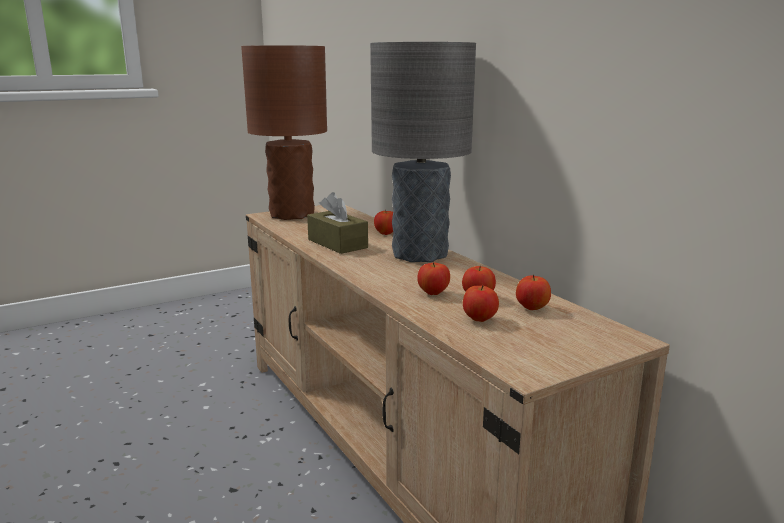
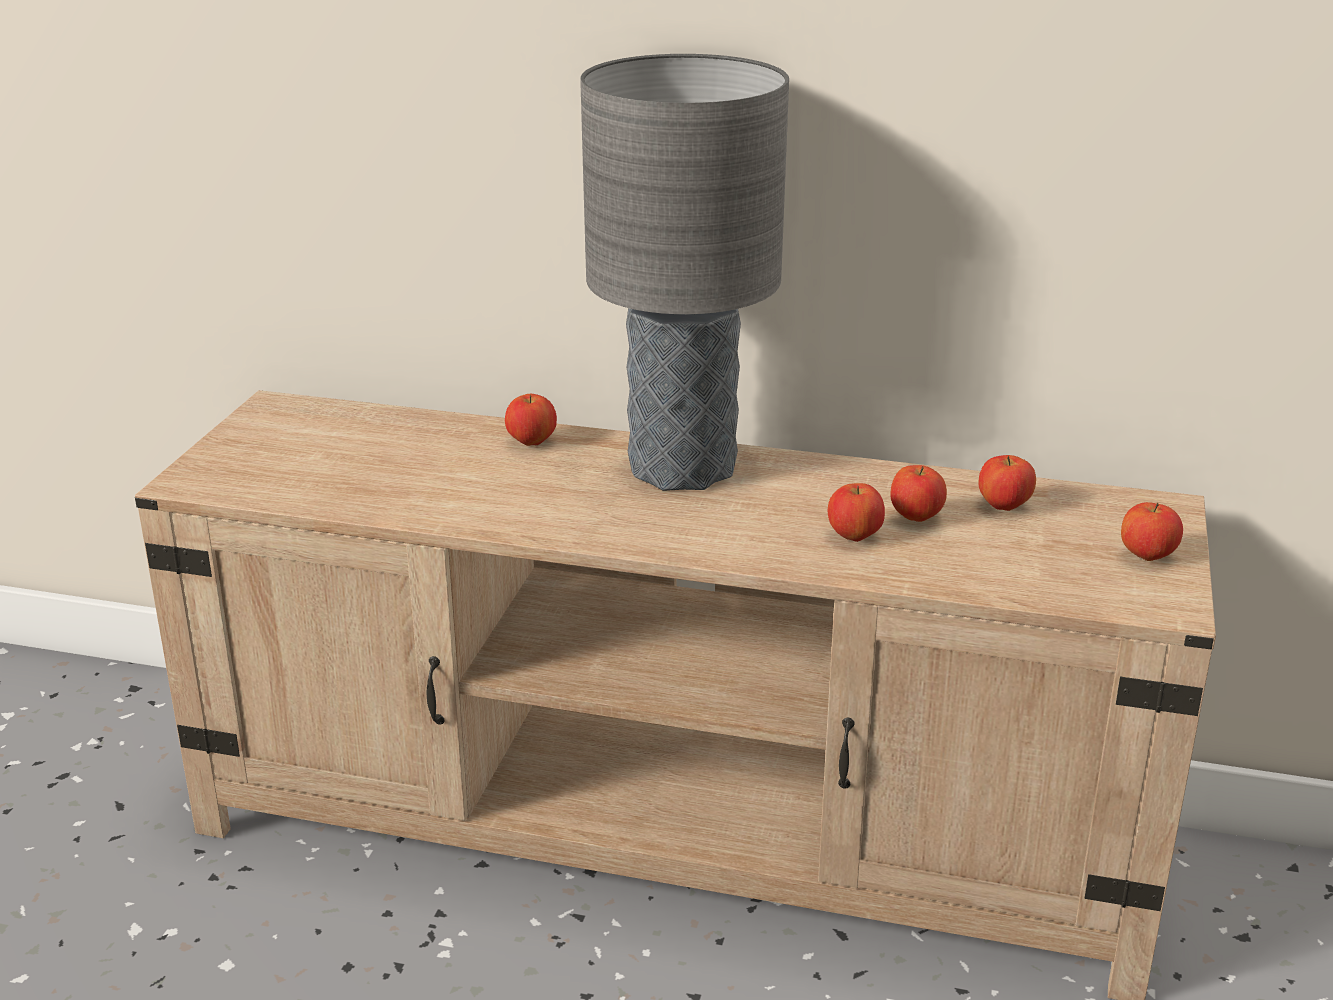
camera: 45 degrees left, 10 degrees up
(292, 215) = (247, 459): brown table lamp -> none
(337, 243) = (505, 498): brown tissue box -> none
(479, 319) = (989, 554): apple -> apple (1147, 556)

